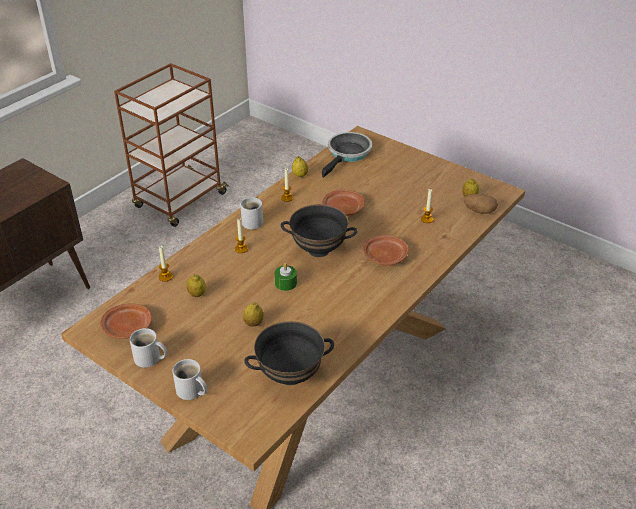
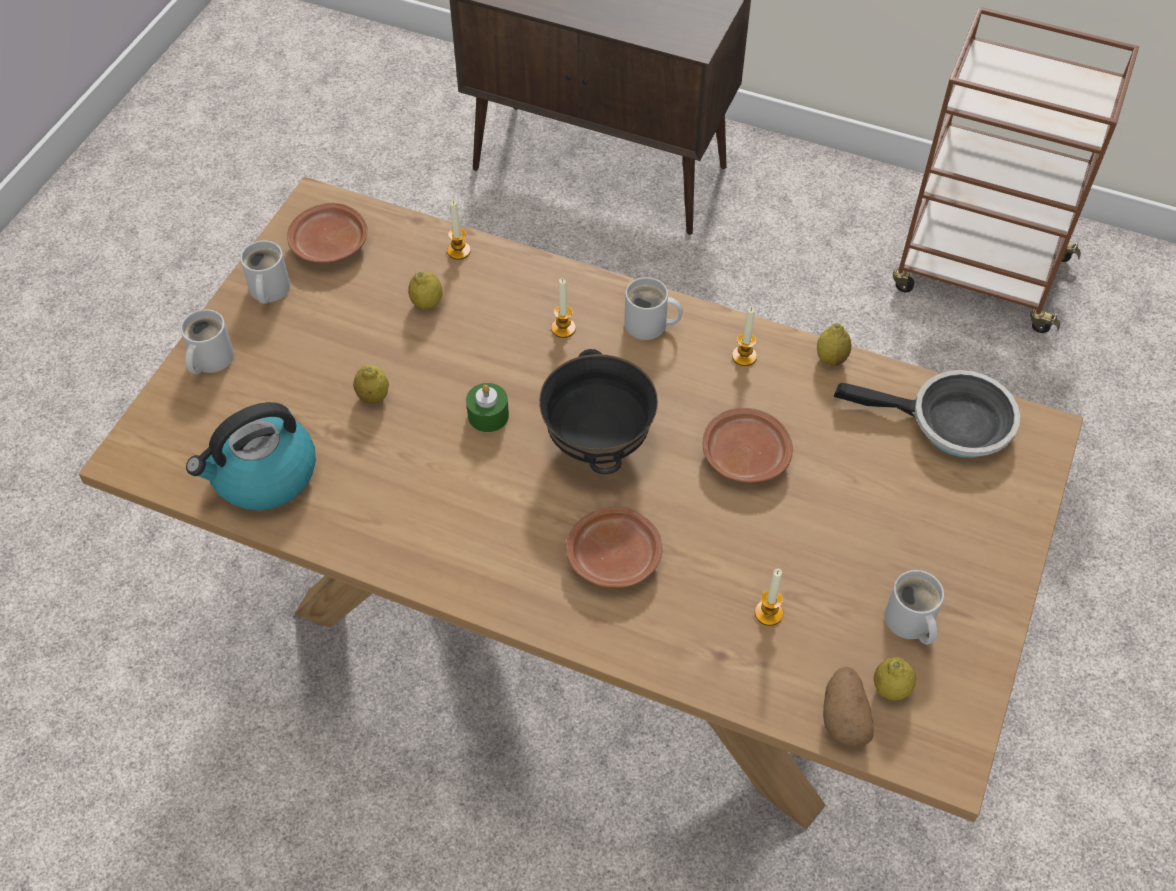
camera: 75 degrees right, 15 degrees up
(290, 375) = (263, 476): black bowl -> kettle
(440, 186) = (909, 623): none -> white mug

